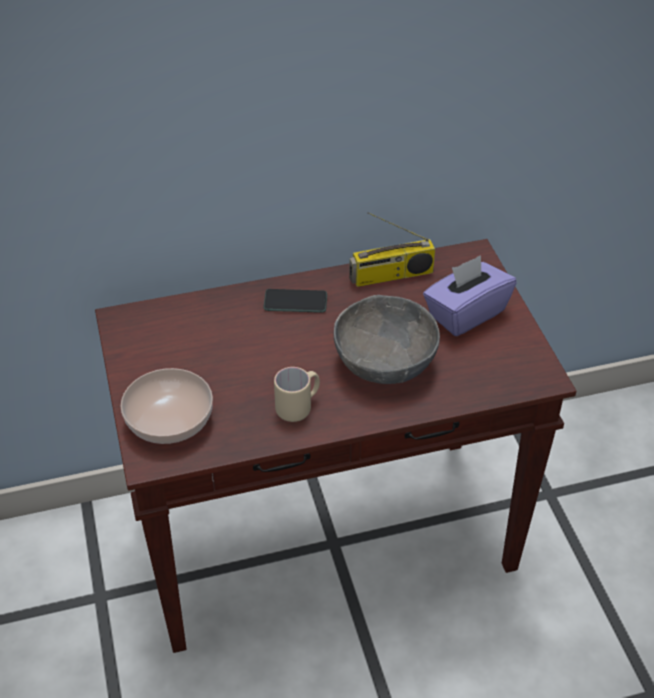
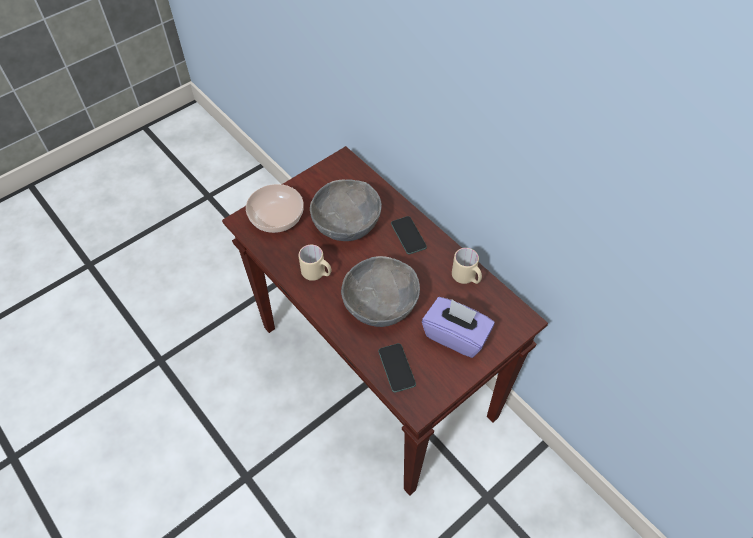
camera: 65 degrees right, 10 degrees up
(235, 351) = (347, 223): none -> grey bowl
(391, 276) = (466, 278): radio -> beige mug
(483, 378) = (396, 368): none -> phone

